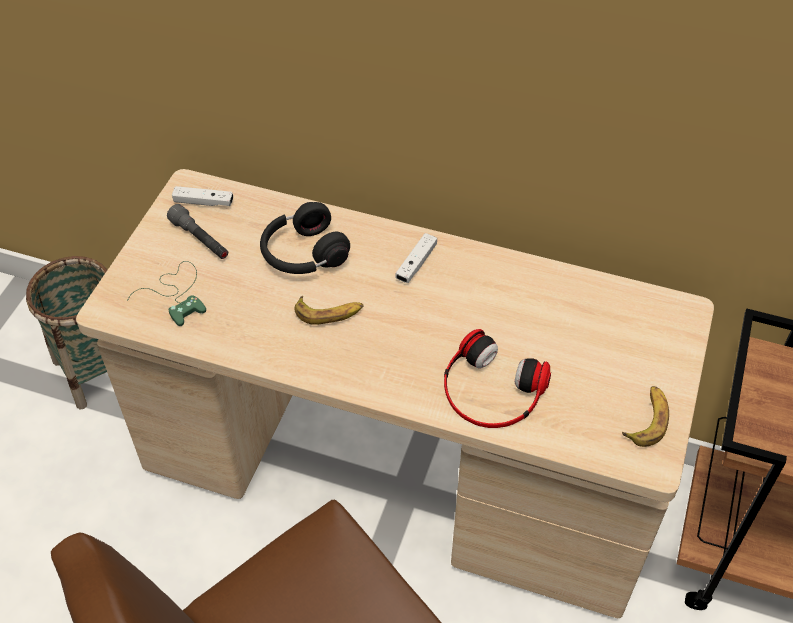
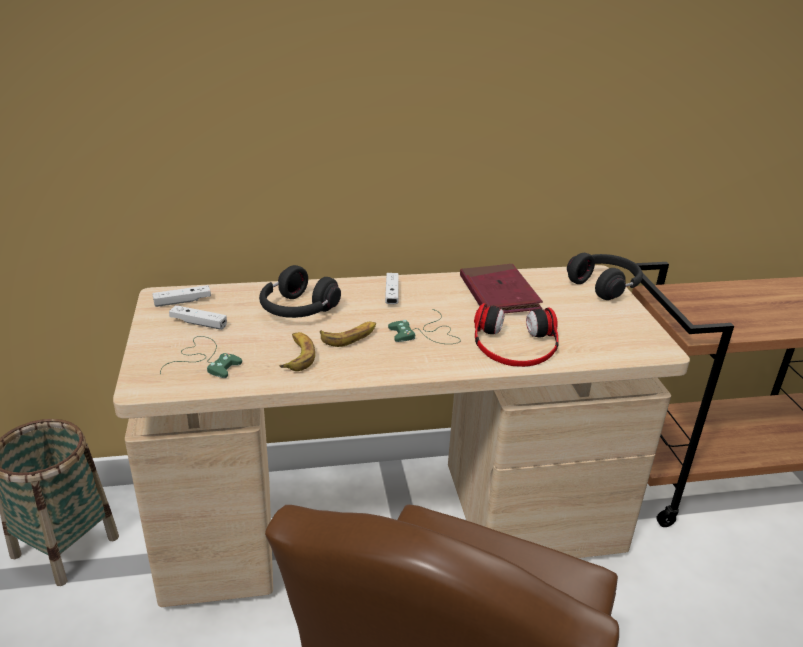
camera: 30 degrees left, 20 degrees down
(200, 240) = (198, 323): grey flashlight -> white game controller
(409, 338) = (427, 334): none -> green game controller
(537, 304) = (499, 294): none -> red book
(647, 419) = (632, 330): banana -> banana (297, 355)
(679, 337) = (605, 286): none -> black headphones

